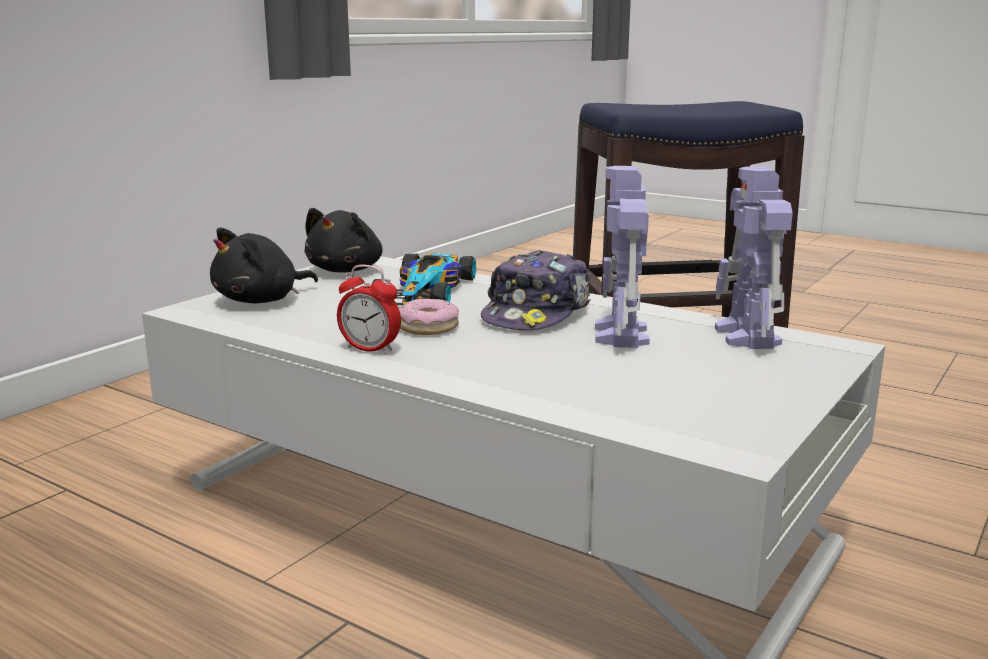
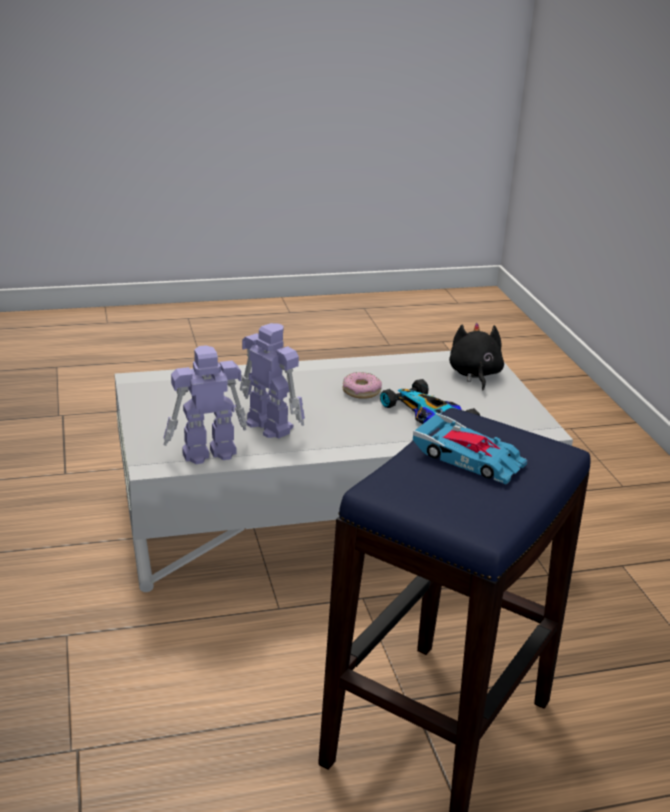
camera: 130 degrees right, 10 degrees up
(347, 270) = (517, 416): black plush toy -> none
(370, 349) = (350, 369): alarm clock -> none
(537, 313) = (338, 424): cap -> none
(675, 106) = (469, 457): none -> toy car
(748, 337) = (207, 453): toy robot -> toy robot turned 60 degrees counterclockwise

